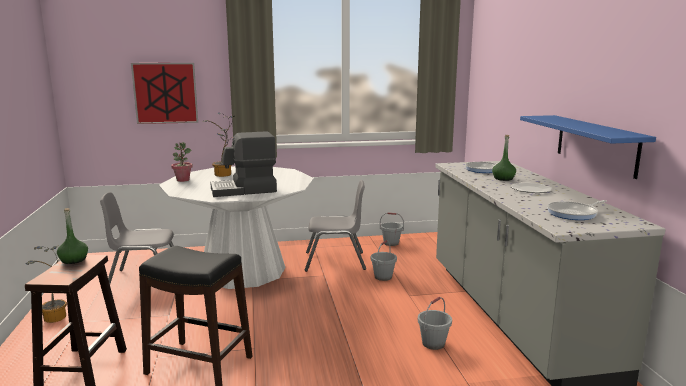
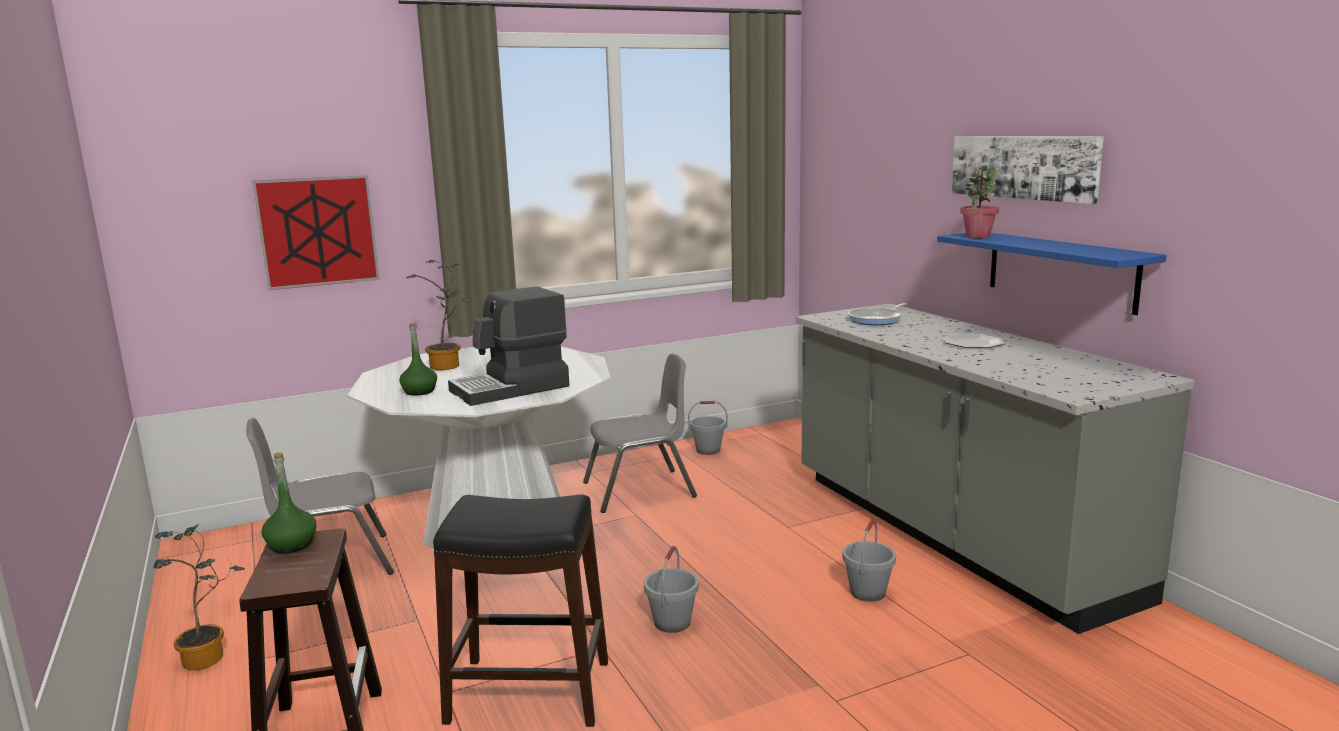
camera: 15 degrees left, 0 degrees up
(183, 180) = (383, 382): potted plant -> potted plant (977, 237)
(383, 277) = (730, 504): grey bucket -> grey bucket (672, 622)
(503, 178) = (918, 331): green bottle -> green bottle (419, 391)
(574, 213) = (1066, 372): frying pan -> none
(580, 72) = (1023, 167): none -> picture

